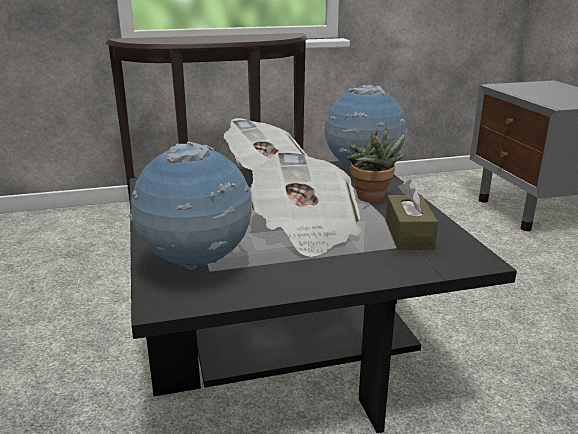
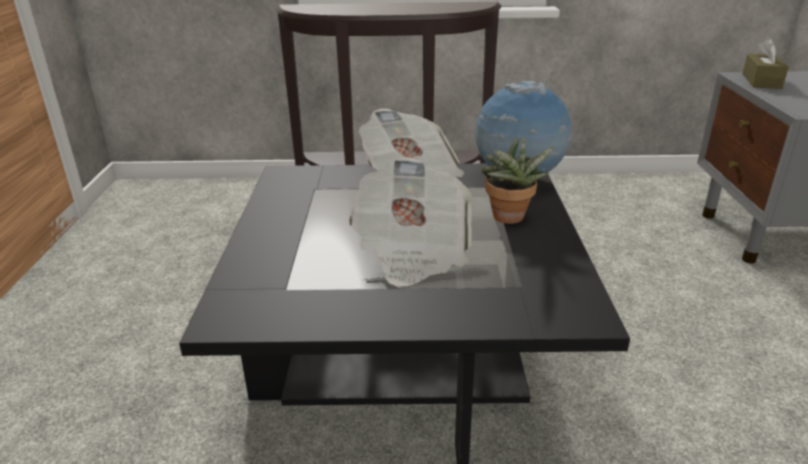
camera: 15 degrees right, 5 degrees up
(197, 264) = (277, 280): globe -> none
(409, 234) = (525, 271): brown tissue box -> brown tissue box (761, 81)

